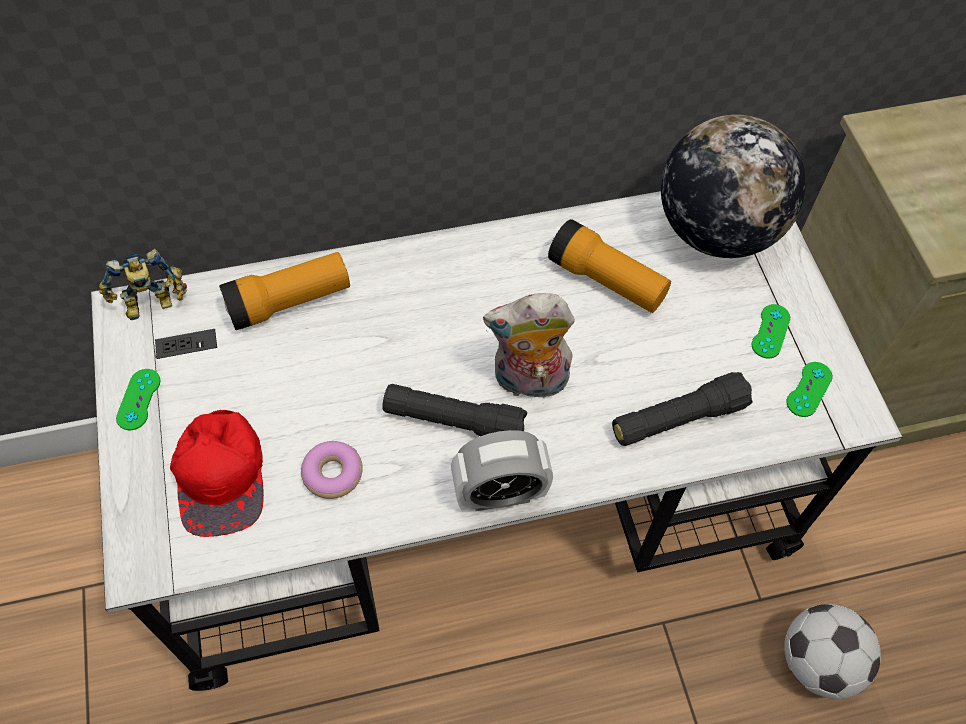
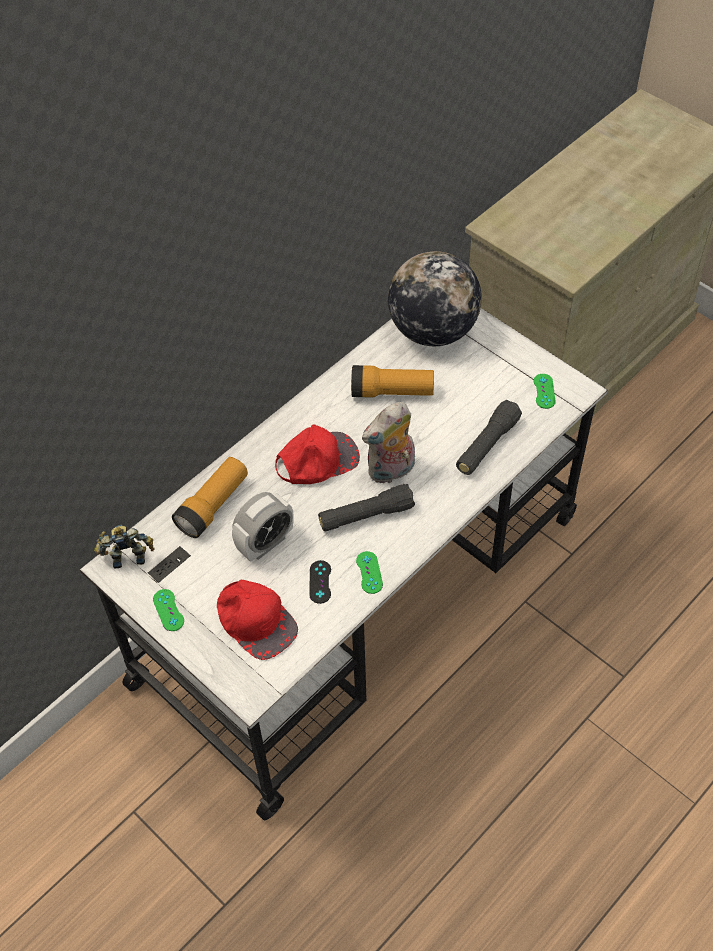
camera: 30 degrees left, 5 degrees down
(151, 305) = (127, 555): toy robot -> toy robot turned 135 degrees counterclockwise
(333, 473) = (320, 582): donut -> black game controller
(450, 315) = (317, 460): none -> red cap
(500, 494) = (421, 538): alarm clock -> alarm clock (265, 543)
(770, 331) = (502, 371): green game controller -> green game controller (369, 572)
(818, 662) = (627, 569): football -> none

